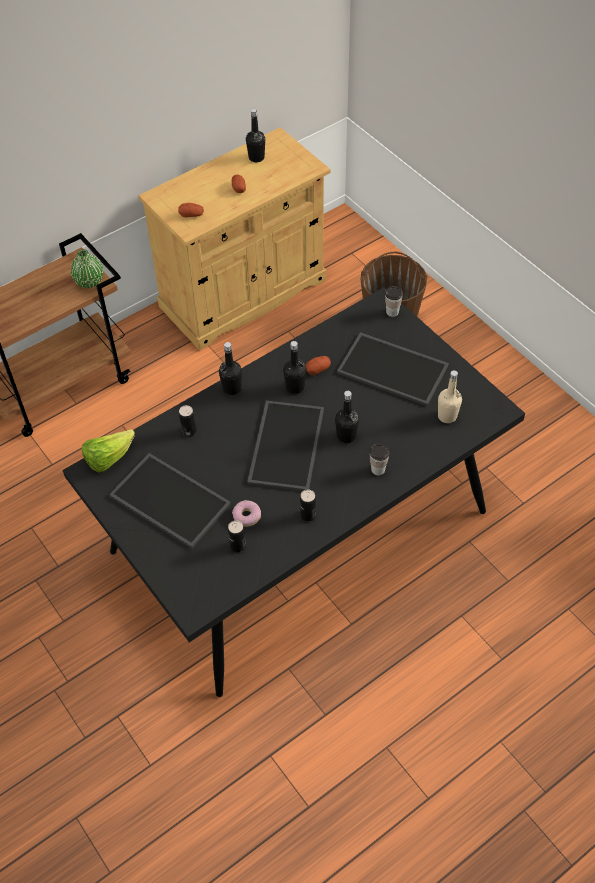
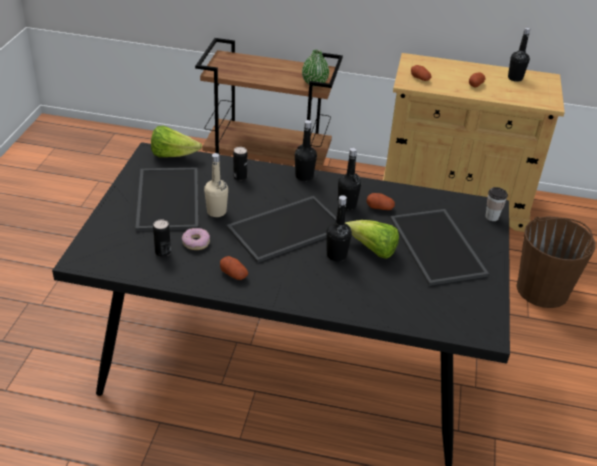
camera: 45 degrees right, 15 degrees down
(308, 515) = (233, 274): can -> potato
(360, 410) = (372, 250): none -> lettuce
(378, 469) = (326, 290): cup -> none
(447, 416) = (435, 303): beige bottle -> beige bottle (216, 212)

